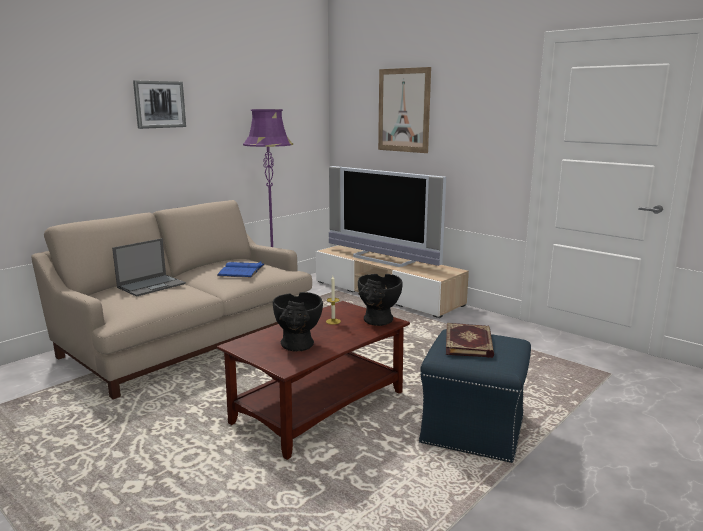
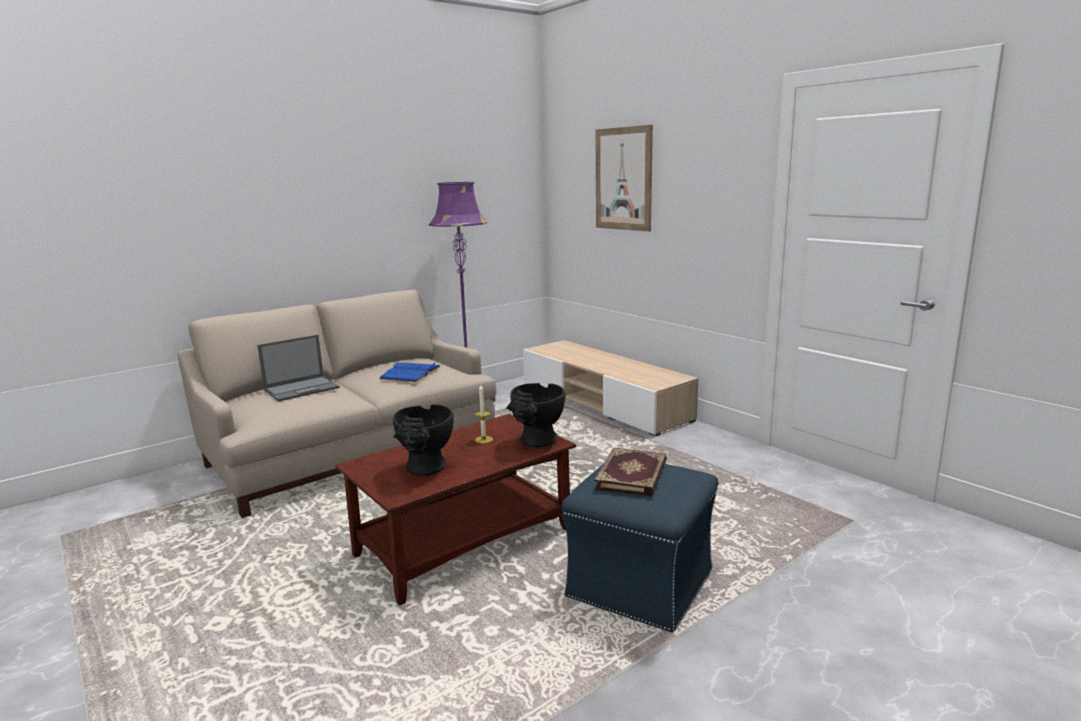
camera: 10 degrees right, 0 degrees up
(159, 104) = (327, 180): picture -> none
(383, 259) = (598, 361): television -> none

